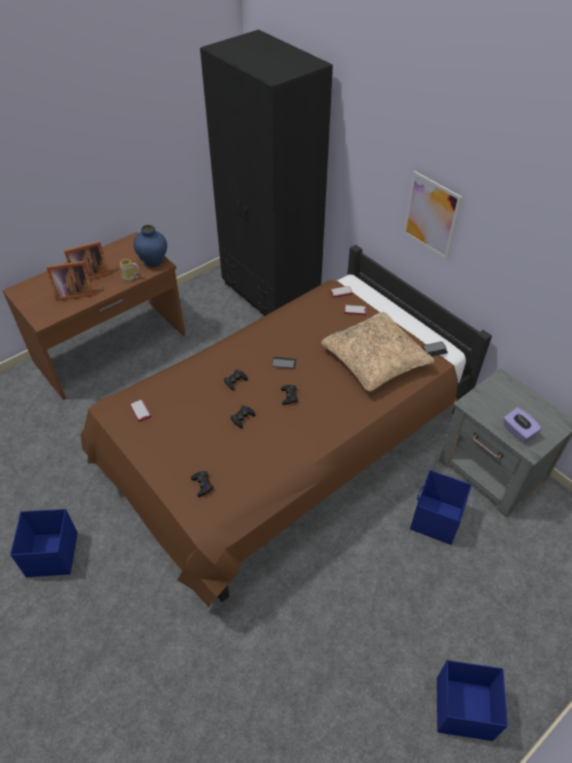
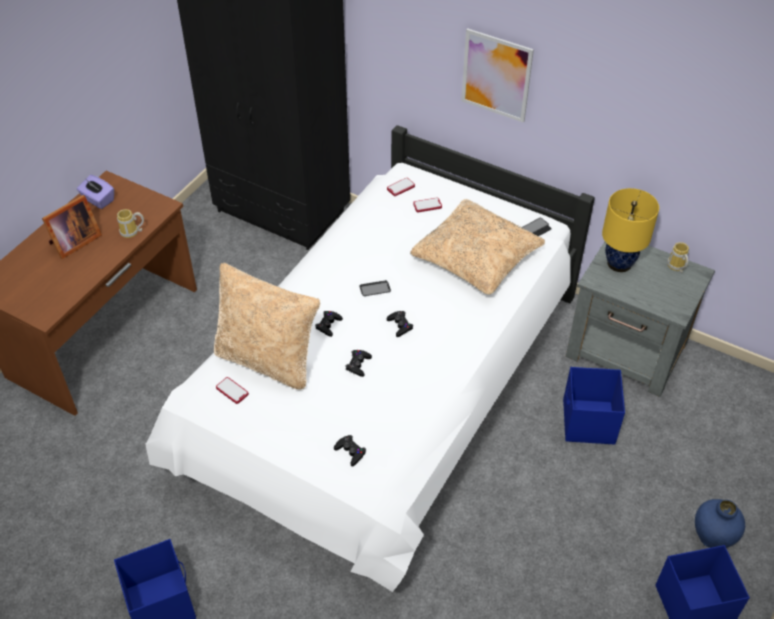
camera: 20 degrees left, 0 degrees up
(73, 293) = (65, 271): picture frame -> none
(153, 262) = (150, 205): blue vase -> blue vase (712, 538)
(176, 397) = (267, 363): none -> beige pillow
(285, 446) = (386, 391): brown bed -> white bed
(496, 396) = (619, 263): none -> yellow table lamp
(518, 431) = (656, 296): purple tissue box -> purple tissue box (98, 200)
(546, 412) = (676, 267): none -> mug

